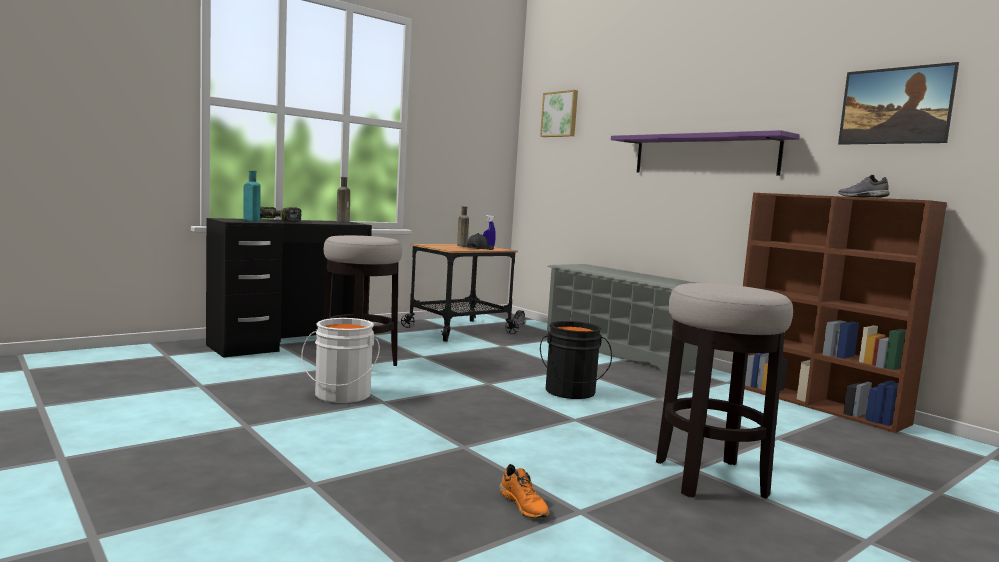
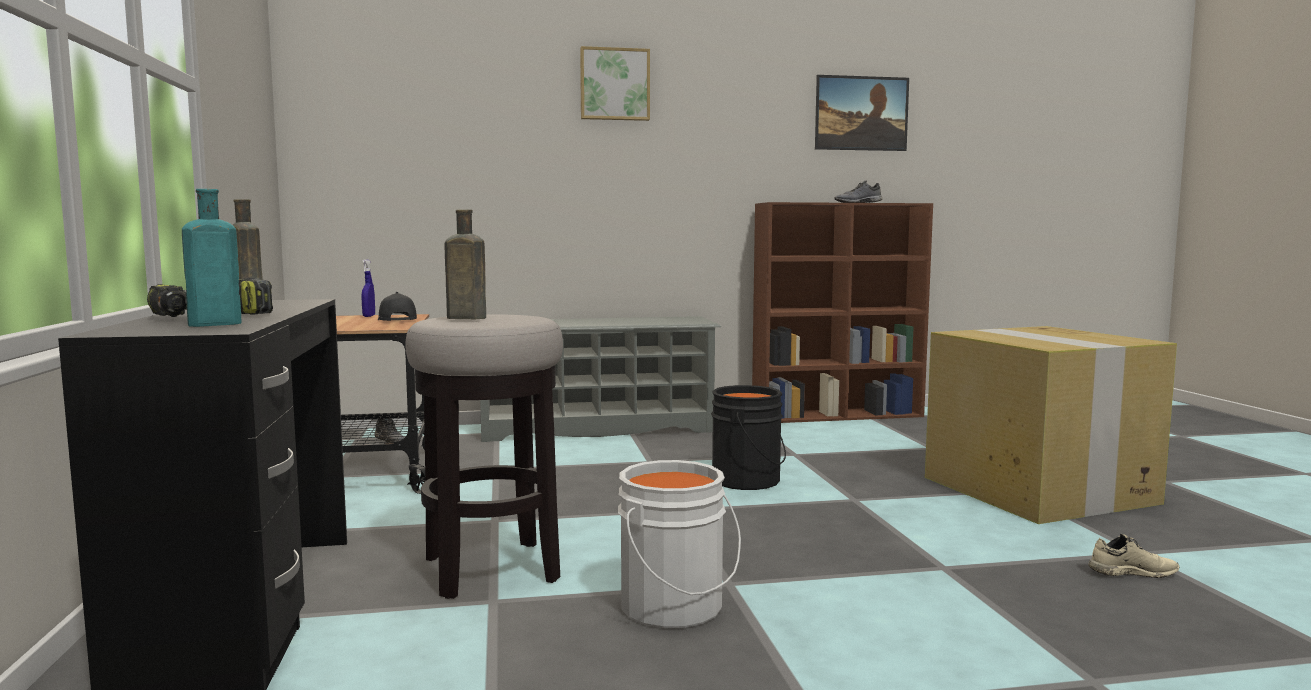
camera: 60 degrees left, 0 degrees up
(462, 246) = (342, 321): brown bottle -> brown bottle (463, 318)
(524, 505) = (1132, 572): orange shoe -> beige shoe
(560, 114) = (384, 85): picture -> picture (614, 84)
(703, 155) = (658, 157): purple shelf -> none
(709, 478) = (1040, 491): stool -> cardboard box

